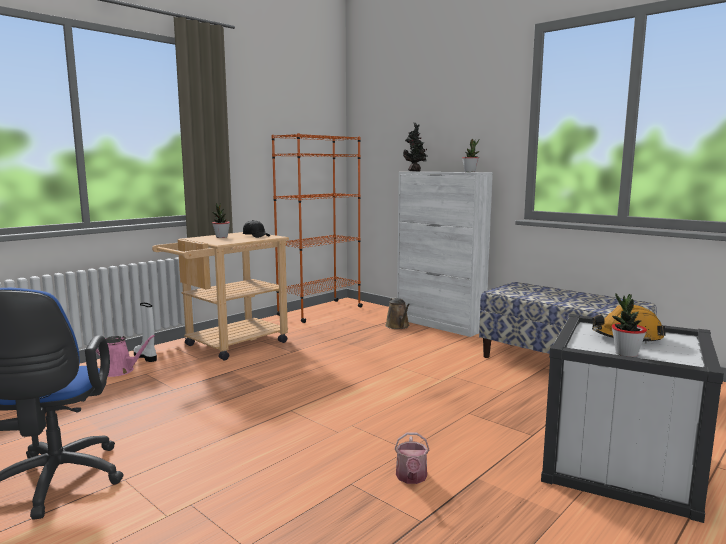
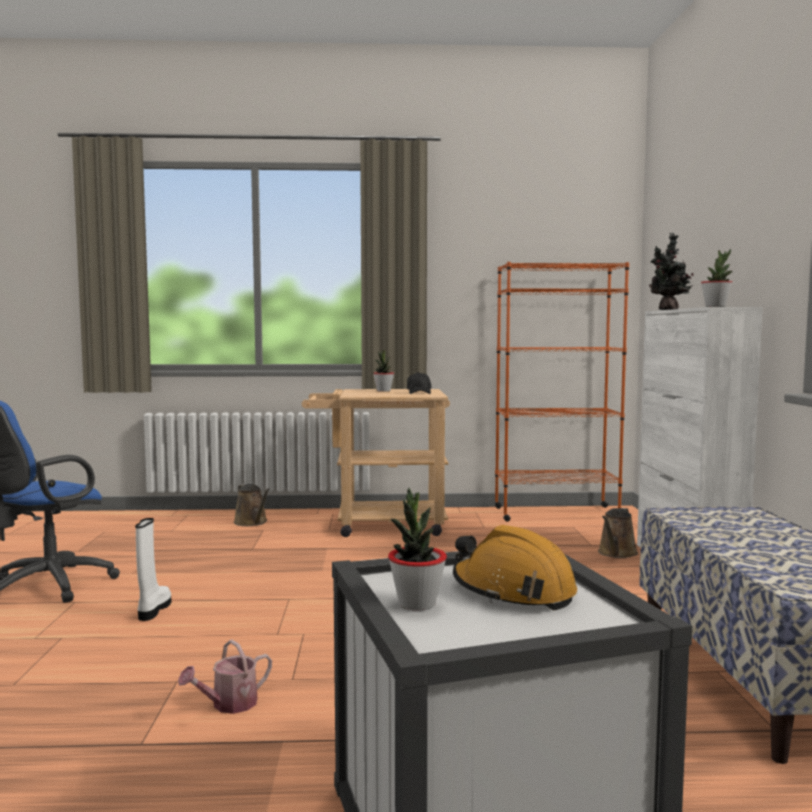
camera: 45 degrees right, 5 degrees down
(120, 371) = (252, 522): pink watering can -> brown watering can
(146, 357) = (294, 516): white boot -> white boot (154, 609)

